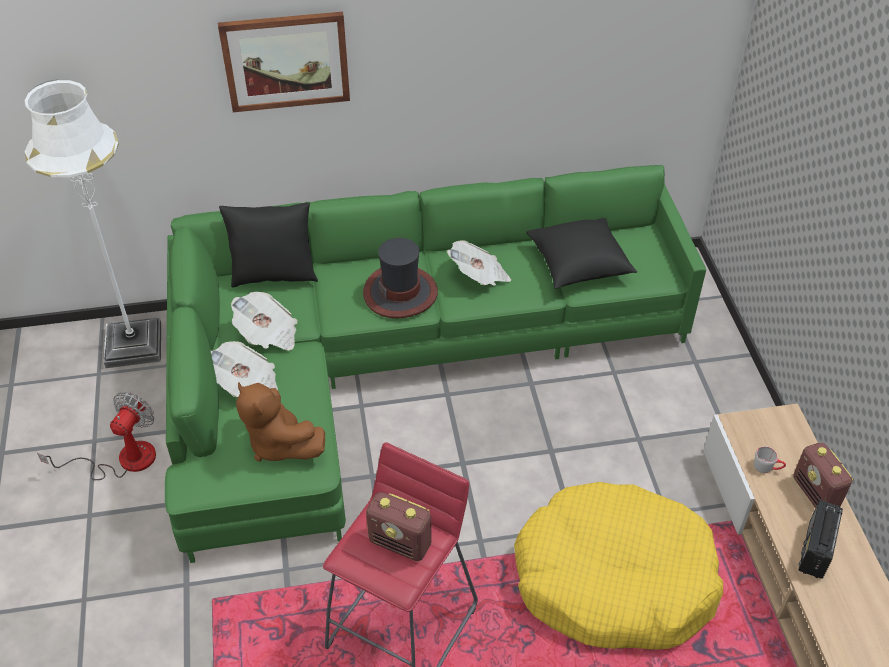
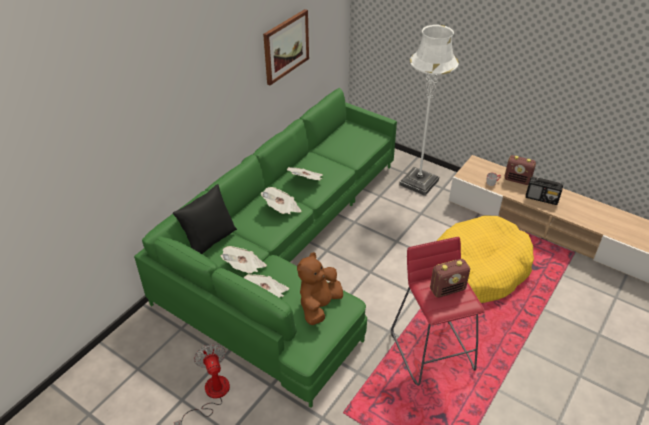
camera: 45 degrees left, 5 degrees down
(134, 345) = (139, 341): white floor lamp -> white floor lamp (419, 182)
(279, 443) = (319, 305): brown plush toy -> brown plush toy turned 120 degrees clockwise
(286, 61) = (178, 103): picture -> picture (286, 46)
(400, 292) = (282, 209): hat -> newspaper
(579, 266) = (340, 152): black pillow -> none
(815, 551) = (542, 198): radio -> radio turned 45 degrees counterclockwise

